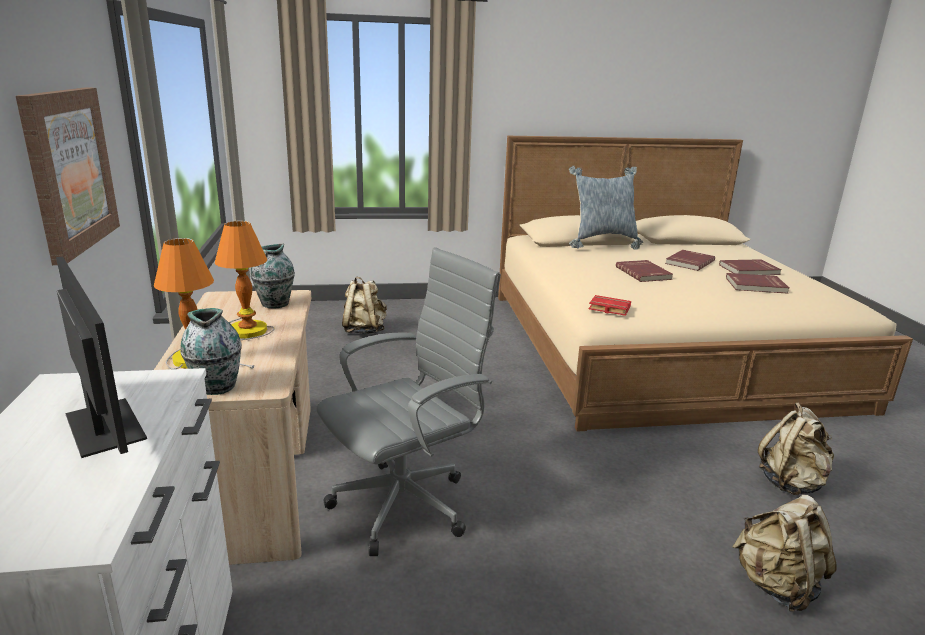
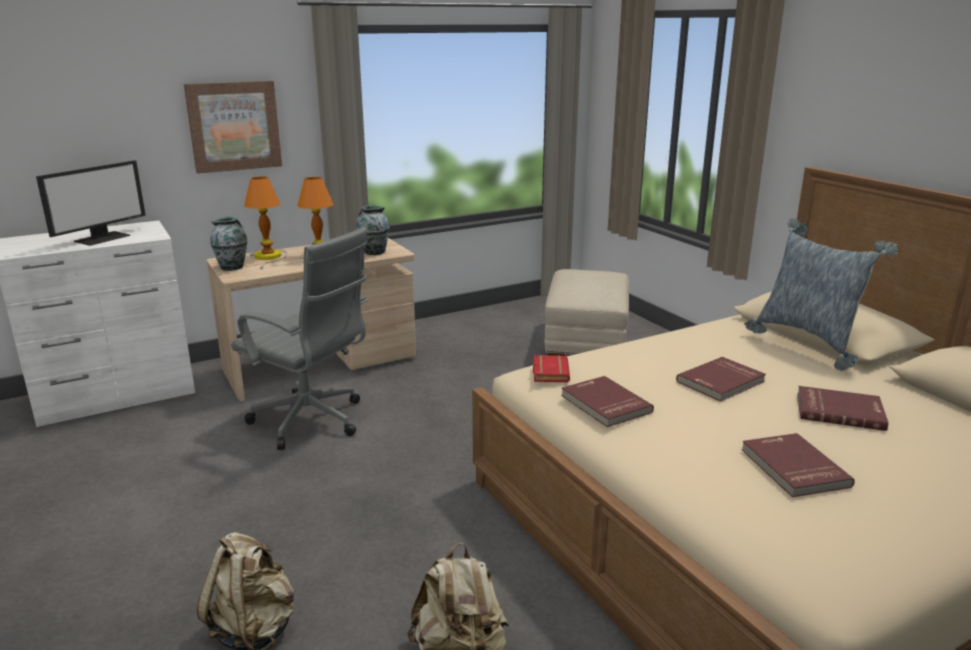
camera: 70 degrees right, 0 degrees up
(364, 330) = (586, 342): beige backpack -> beige ottoman
(749, 270) = (885, 463): red book -> red book (604, 404)

